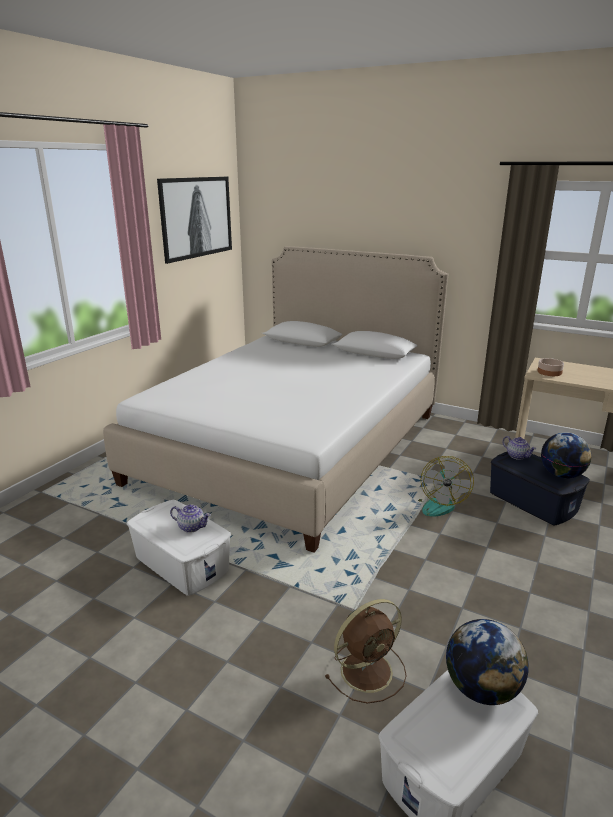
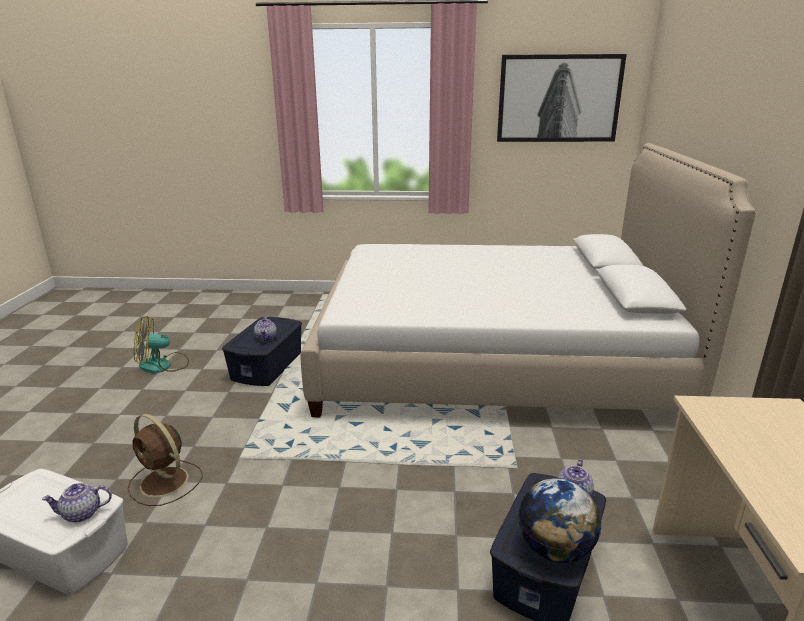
camera: 65 degrees right, 0 degrees up
(182, 563) = (267, 366): white storage box -> blue storage box
(438, 503) = (461, 477): fan -> fan (163, 365)
(481, 689) = (81, 514): globe -> teapot
(549, 372) = (733, 417): bowl -> none

